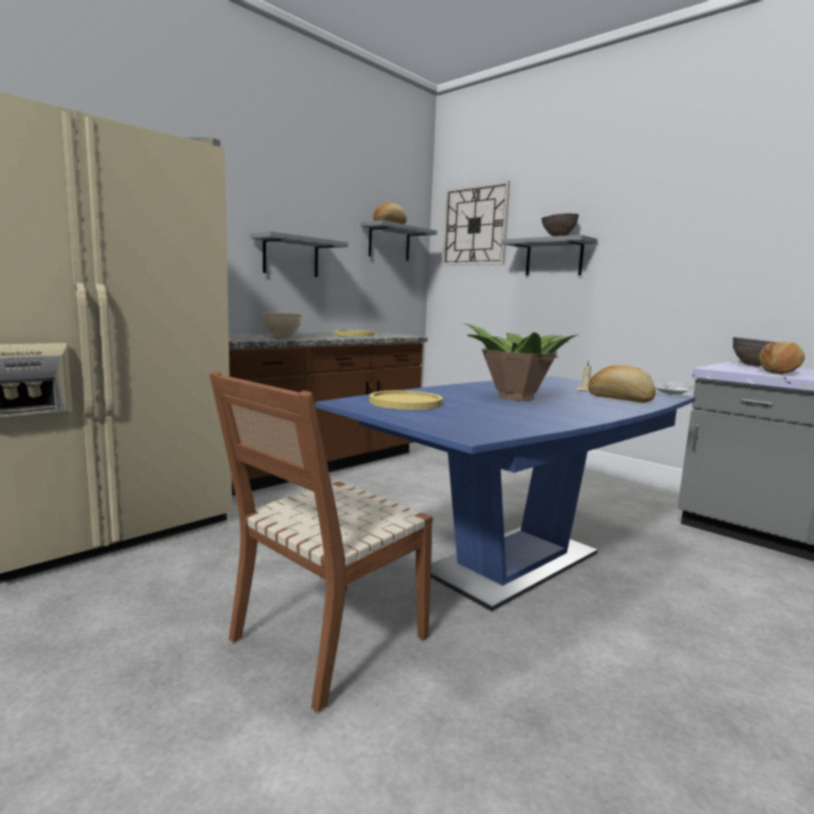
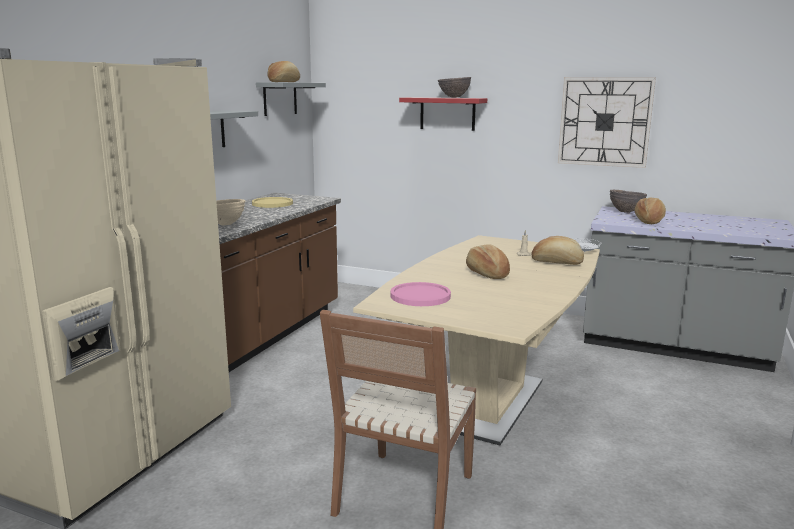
camera: 20 degrees left, 5 degrees up
(405, 402) = (420, 296): yellow plate -> pink plate
(475, 225) = (363, 77): wall clock -> wall clock (605, 122)
(513, 563) = (489, 403): blue dining table -> beige dining table
(515, 397) = (487, 273): potted plant -> bread
(554, 258) = (447, 113): grey shelf -> red shelf

